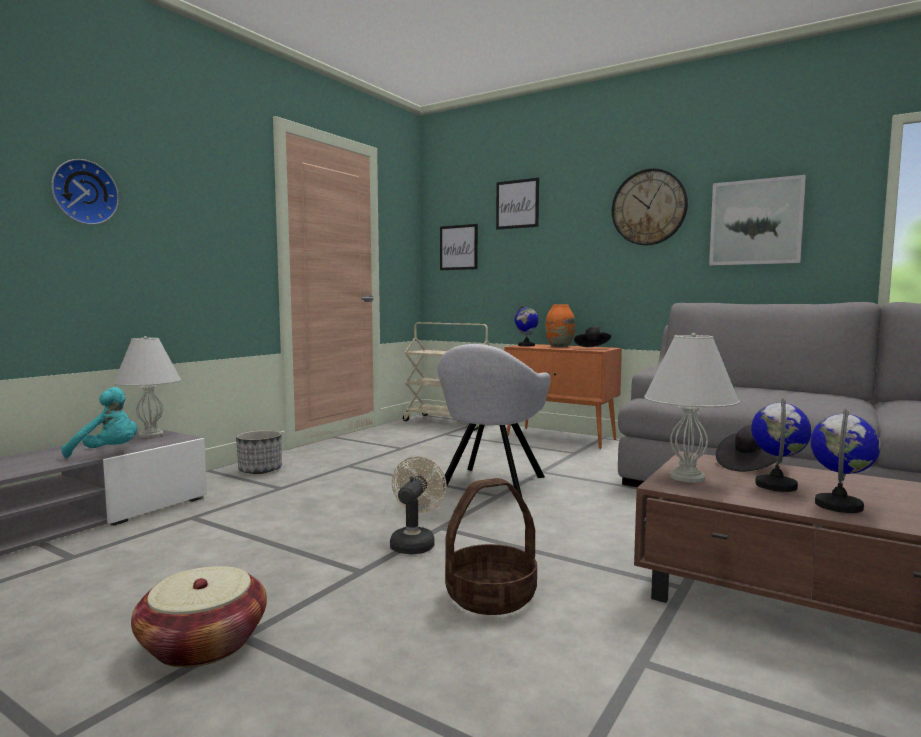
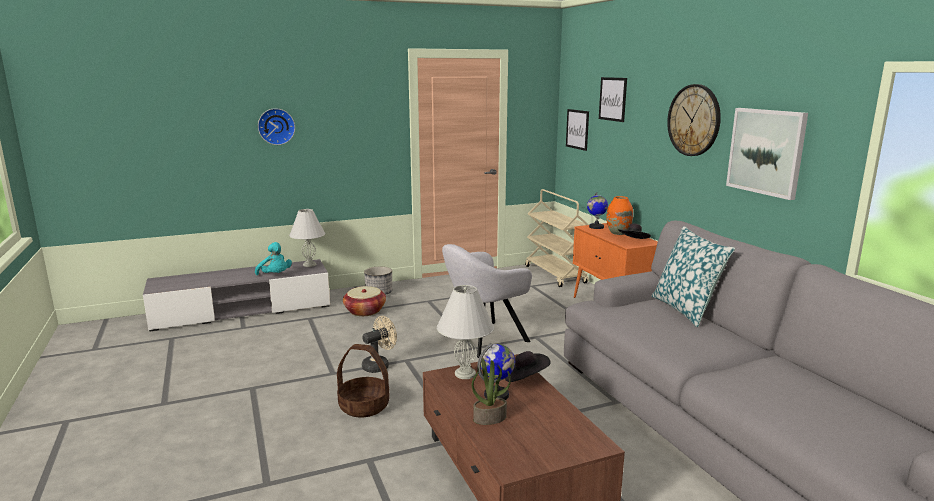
camera: 35 degrees right, 10 degrees up
(203, 644) = (237, 385): basket -> basket (365, 311)
(745, 386) = (686, 310): none -> pillow
(839, 505) = (490, 418): globe -> potted plant

